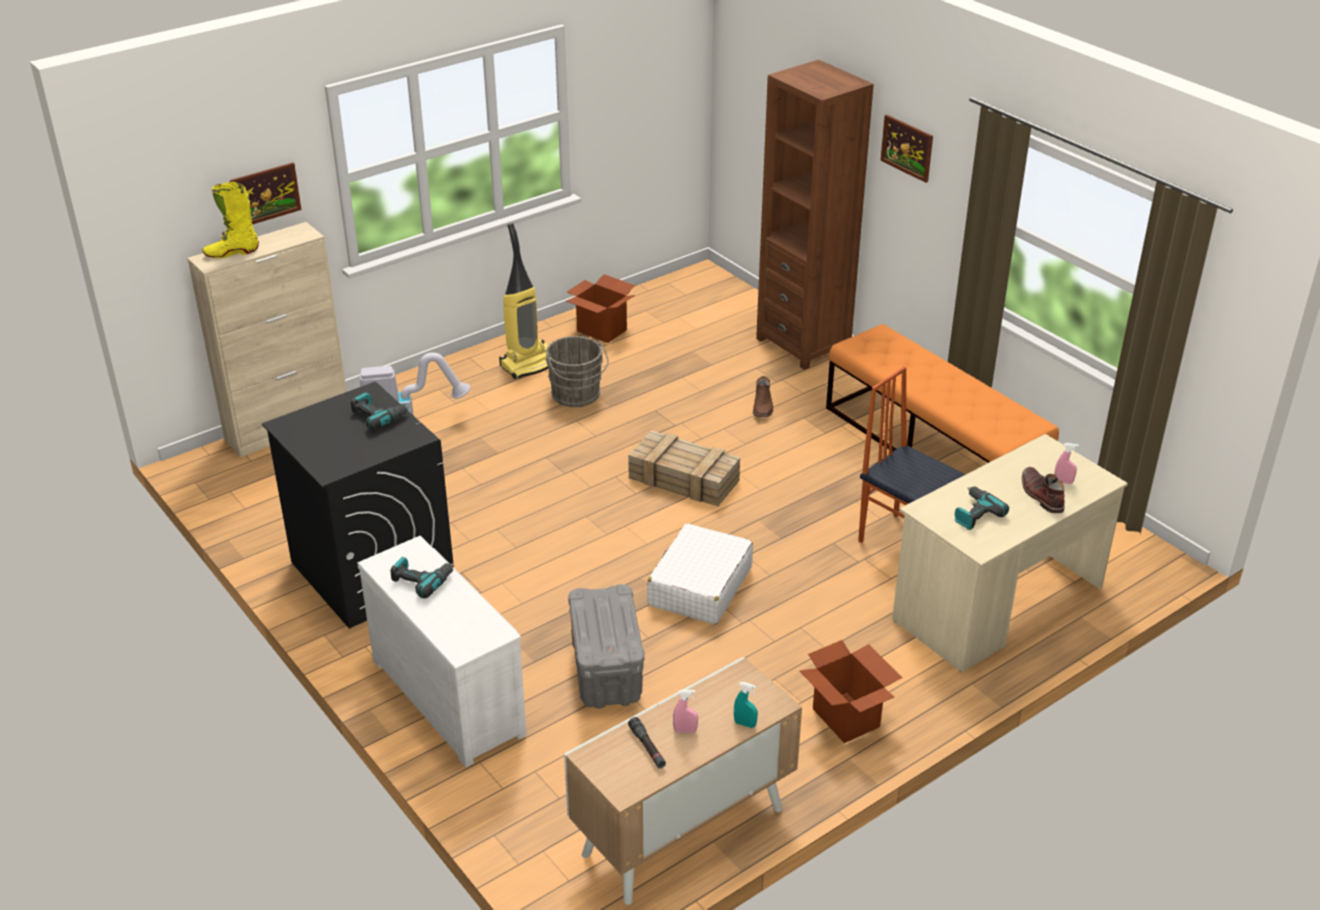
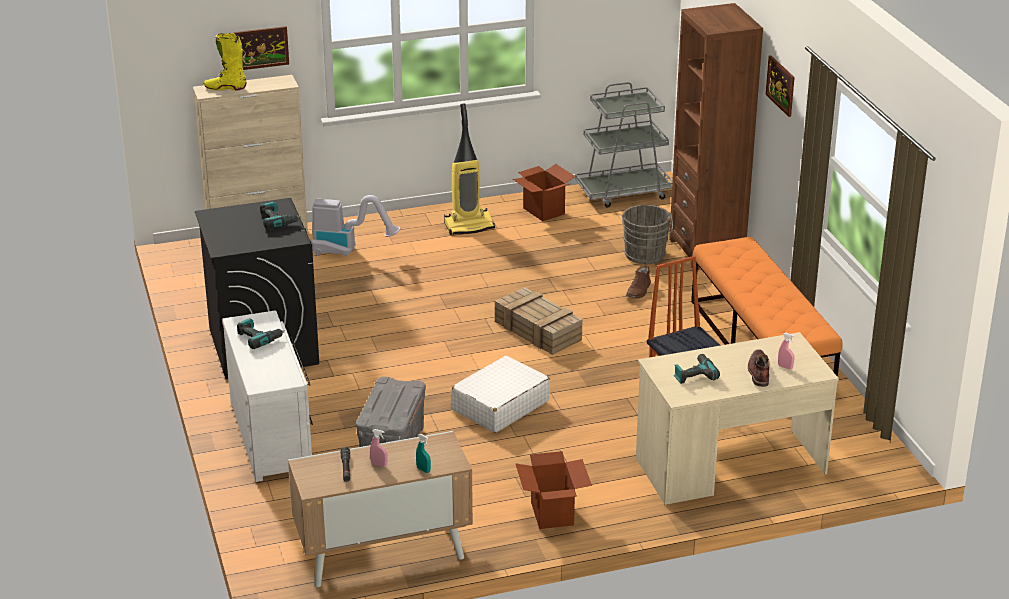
camera: 20 degrees right, 5 degrees down
(577, 396) = (492, 256): grey bucket -> grey bucket (645, 256)
(674, 292) = (624, 192): none -> grey cart

